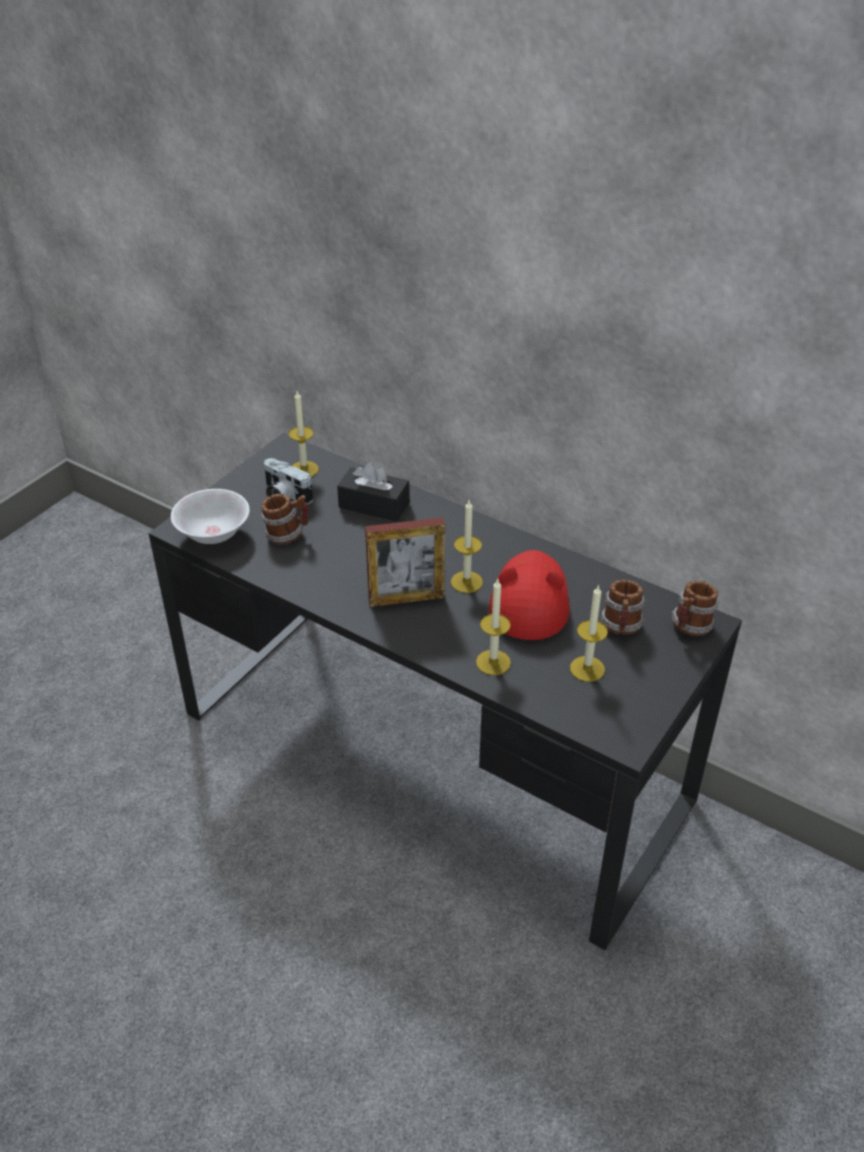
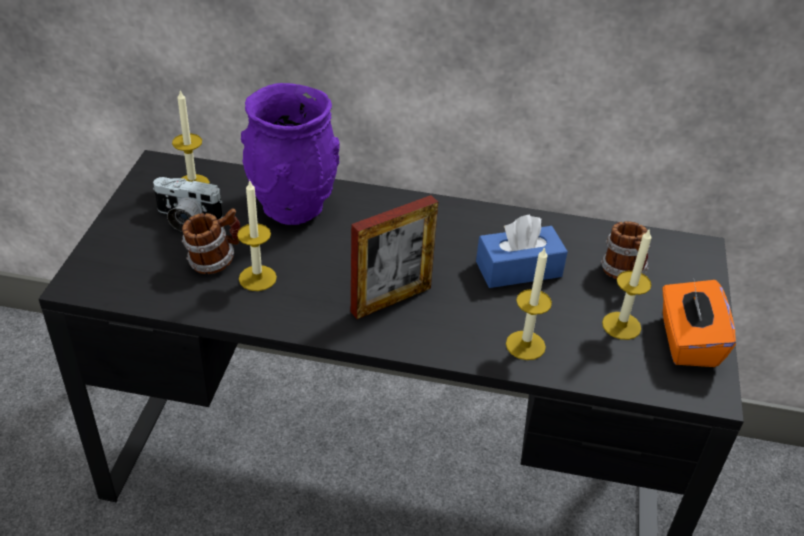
camera: 25 degrees left, 0 degrees up
(213, 534) = (123, 280): white bowl -> none
(374, 505) = (294, 206): black tissue box -> purple vase
(466, 582) = (443, 265): candle -> candle (257, 278)
(529, 600) = (518, 269): red hat -> blue tissue box
(637, 697) = (687, 341): none -> orange tissue box
(690, 628) = (686, 257): mug -> none

